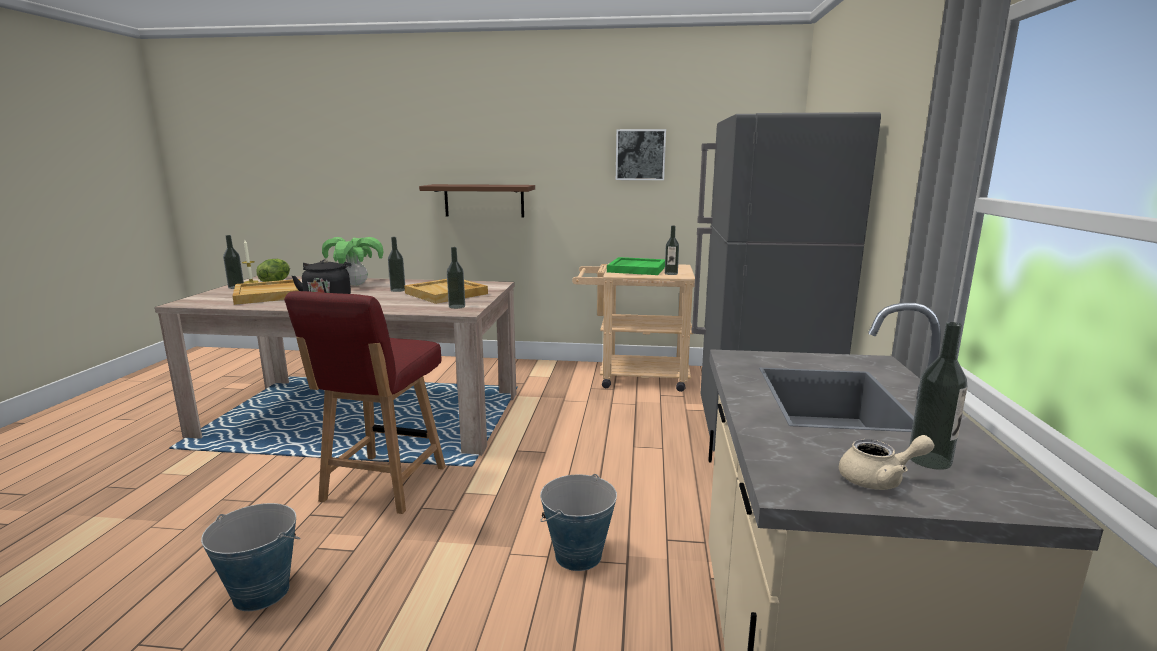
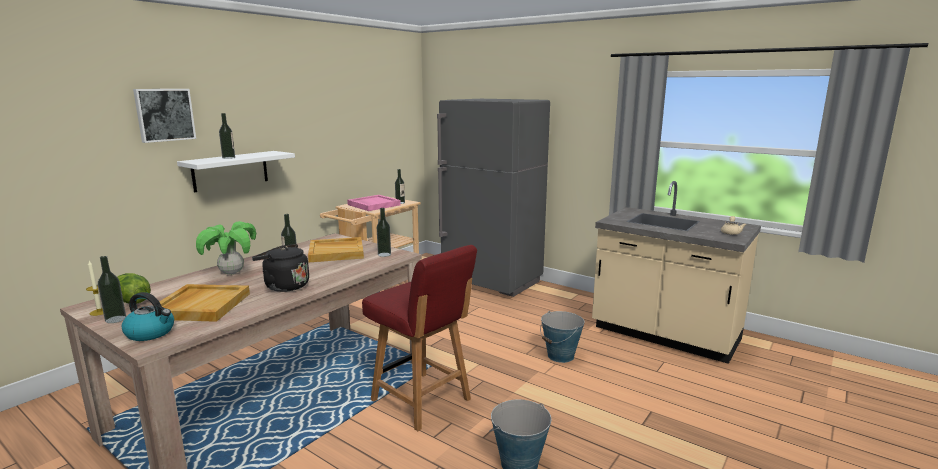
camera: 60 degrees left, 0 degrees up
(208, 298) = (151, 333): none -> kettle
(484, 200) = (230, 171): brown shelf -> white shelf
(636, 269) = (373, 205): green tray -> pink tray
(640, 155) = (344, 119): picture -> picture (164, 114)
(929, 460) = (719, 226): bottle -> bottle (228, 158)

